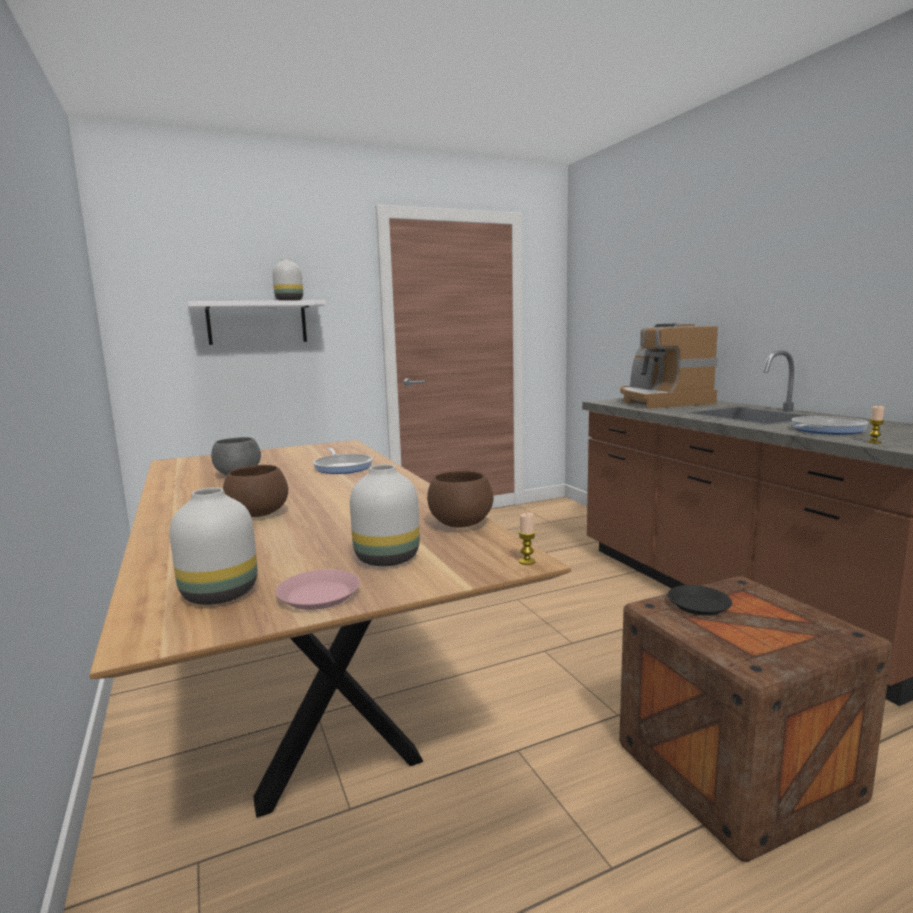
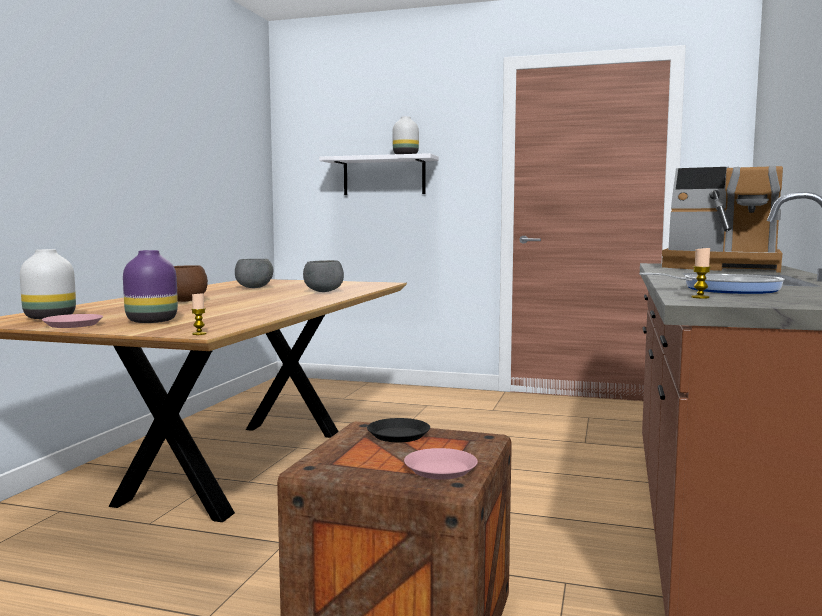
camera: 40 degrees right, 5 degrees down
(343, 467) = (324, 291): frying pan -> grey bowl
(385, 559) = (151, 321): white vase -> purple vase
(461, 524) = (248, 318): brown bowl -> none
(660, 401) = (722, 267): coffee machine -> coffee machine turned 90 degrees counterclockwise
(813, 625) = (441, 469): none -> pink plate

